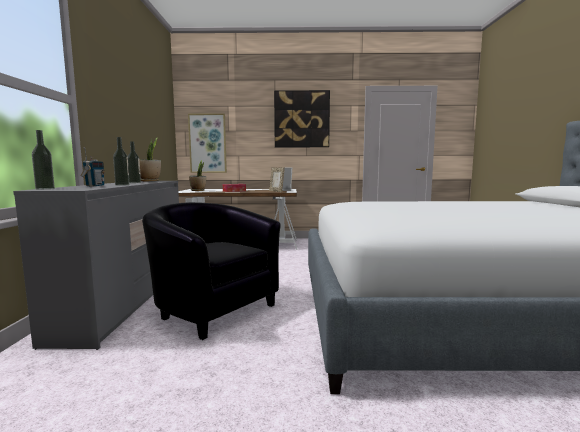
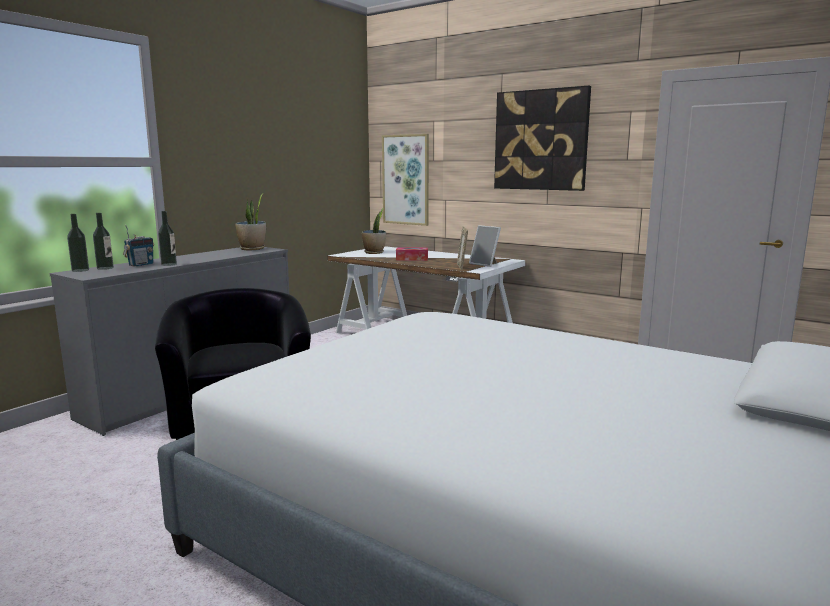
camera: 35 degrees right, 5 degrees up
(134, 182) = (211, 256): bottle -> bottle (105, 268)

